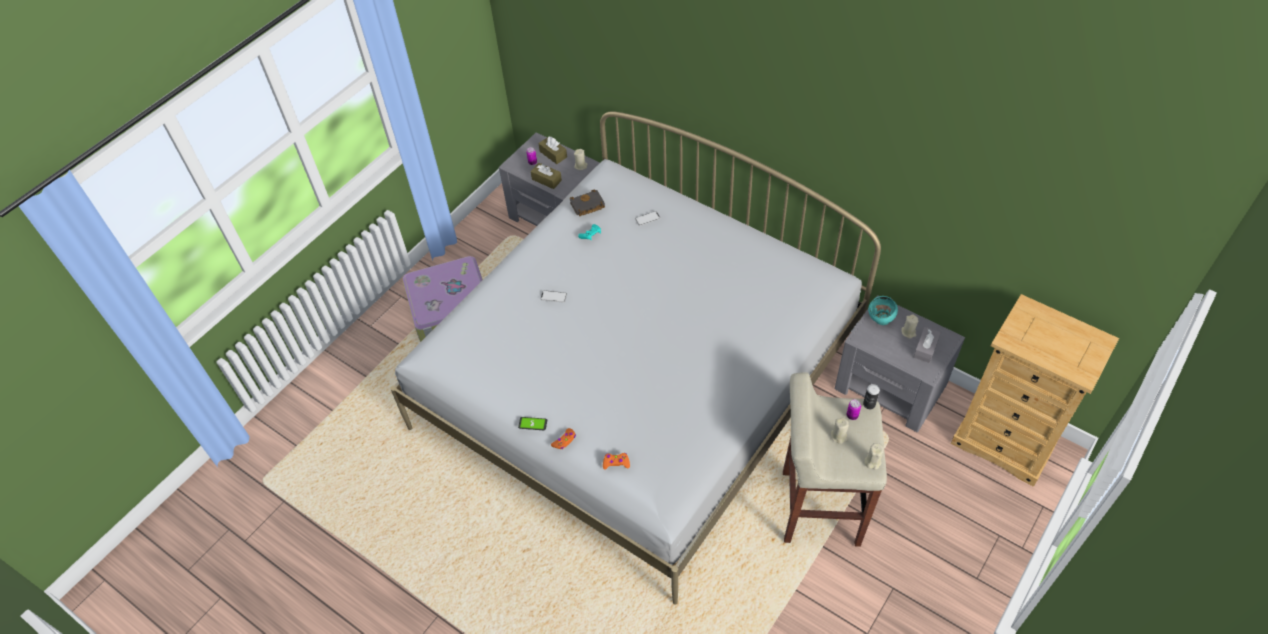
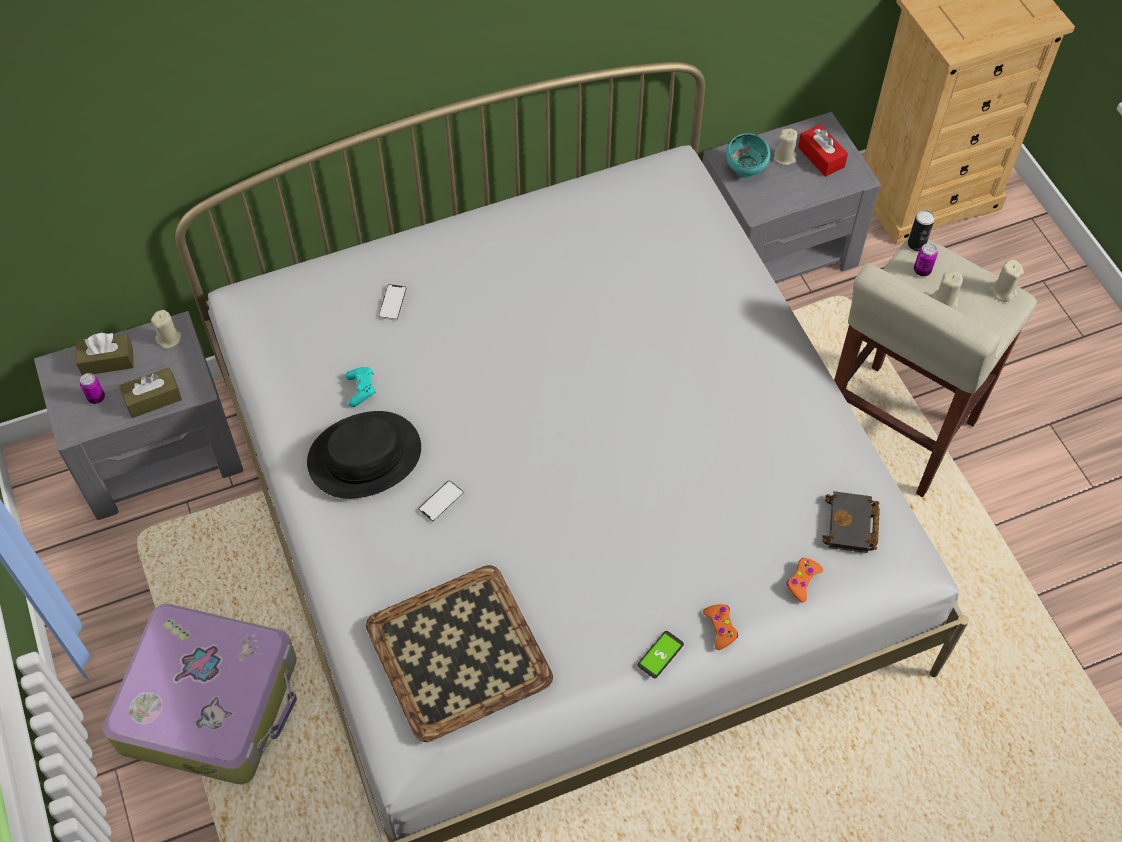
camera: 60 degrees left, 5 degrees up
(480, 346) = (458, 654): none -> tray
(556, 257) = (365, 456): none -> black hat
(587, 206) = (297, 363): black book -> black book (852, 527)
(925, 348) = (821, 157): grey tissue box -> red tissue box

